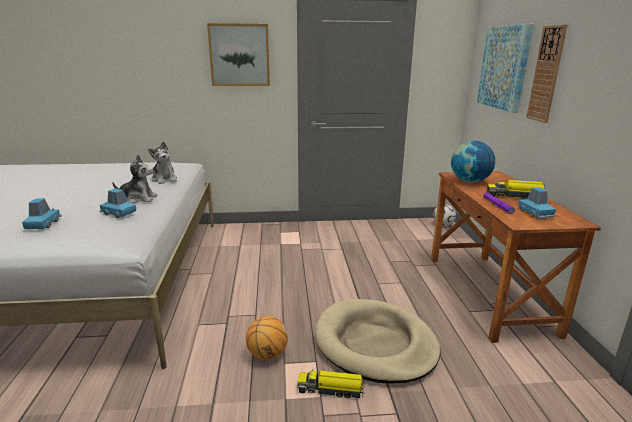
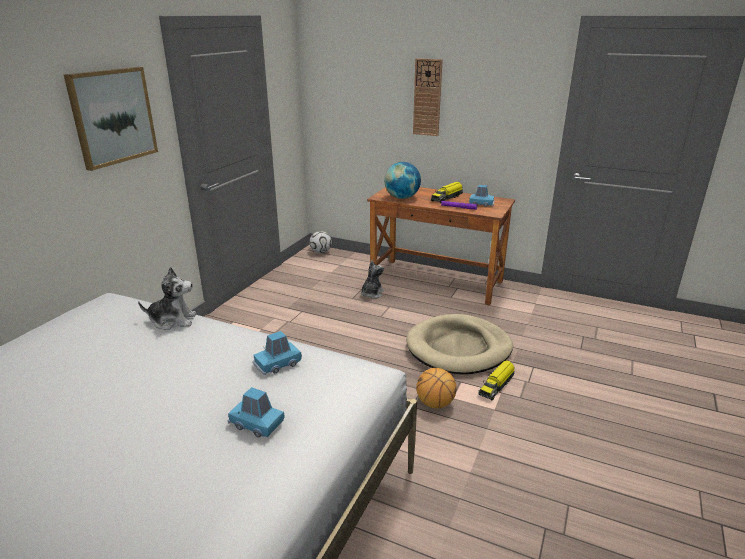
camera: 60 degrees left, 5 degrees up
(138, 198) = (234, 346): plush toy -> plush toy (371, 294)
(504, 67) = (365, 91): picture -> none

